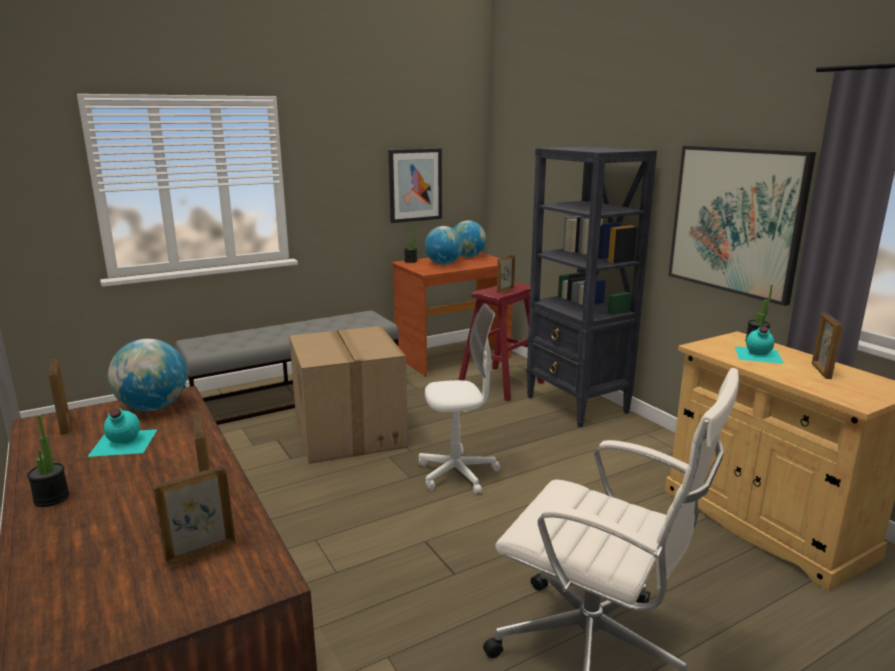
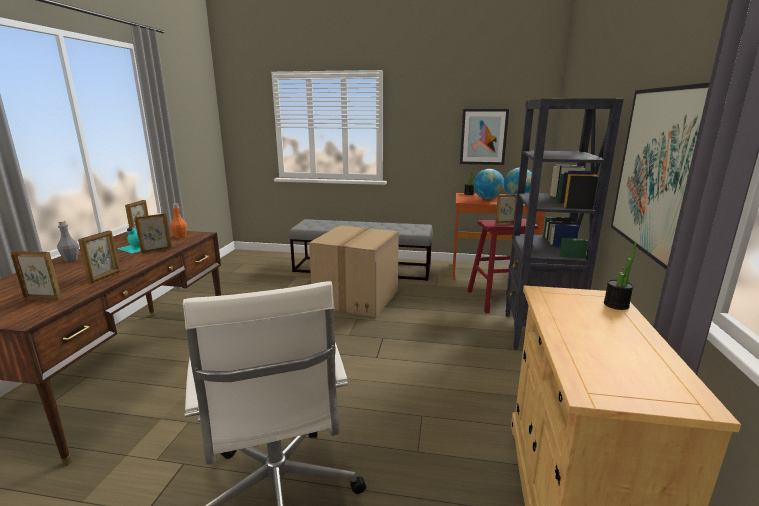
camera: 40 degrees right, 0 degrees up
(51, 498) = (71, 259): potted plant -> grey bottle
(153, 407) = (180, 237): globe -> orange bottle
(457, 474) = (378, 344): white office chair -> none
(757, 354) = (586, 314): turquoise bottle -> none
(821, 371) = (624, 350): picture frame -> picture frame (156, 251)

